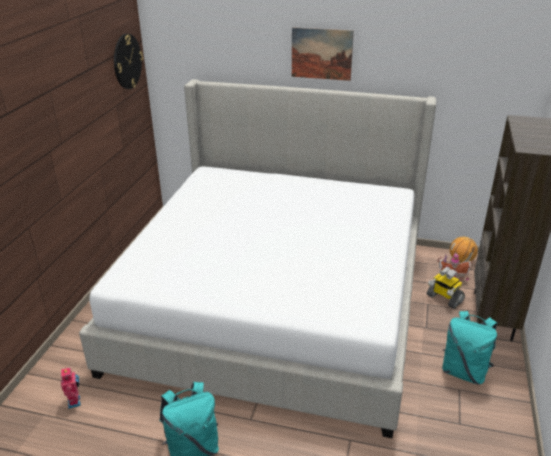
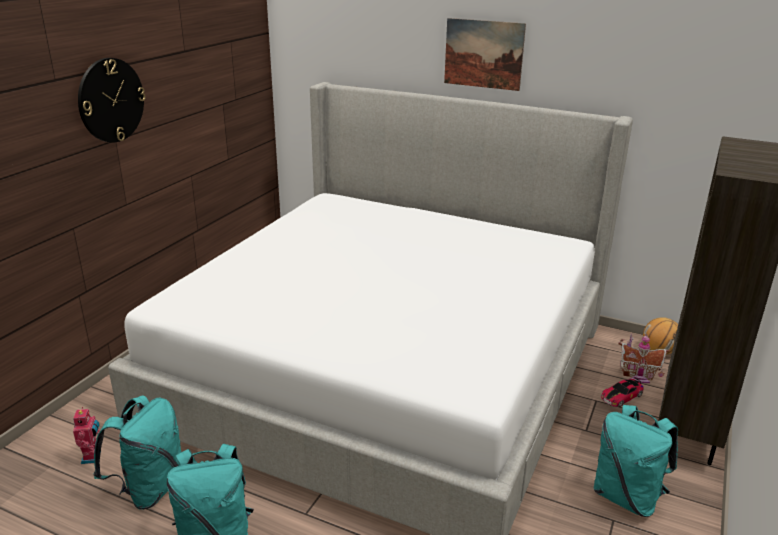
camera: 10 degrees right, 5 degrees down
(127, 61) = (243, 52): wall clock -> wall clock (111, 100)
(129, 419) = (150, 488): none -> turquoise backpack
(444, 298) = (621, 396): toy robot -> toy car

